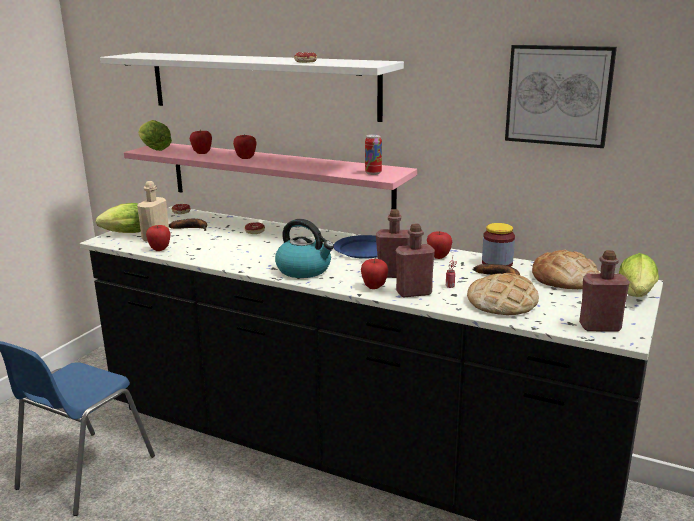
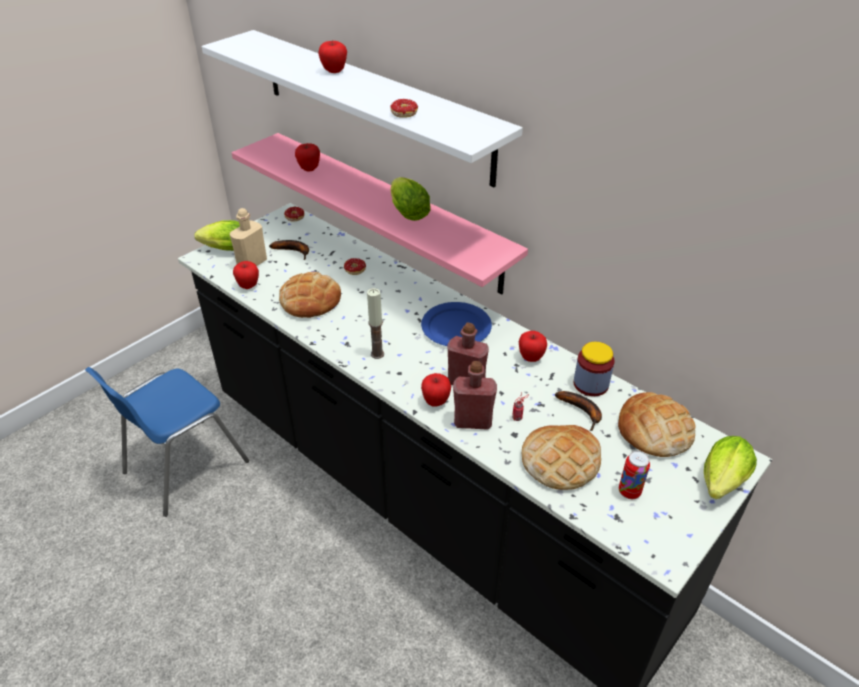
camera: 15 degrees right, 20 degrees up
(153, 149) = (263, 150): lettuce -> lettuce (407, 212)
(224, 250) = (310, 300): none -> bread
(245, 158) = (349, 190): apple -> apple (334, 71)
(304, 270) = (377, 354): kettle -> candle
(373, 173) = (471, 253): can -> can (629, 492)
(558, 95) = (694, 224): picture -> none
(599, 327) = (647, 533): red bottle -> none

